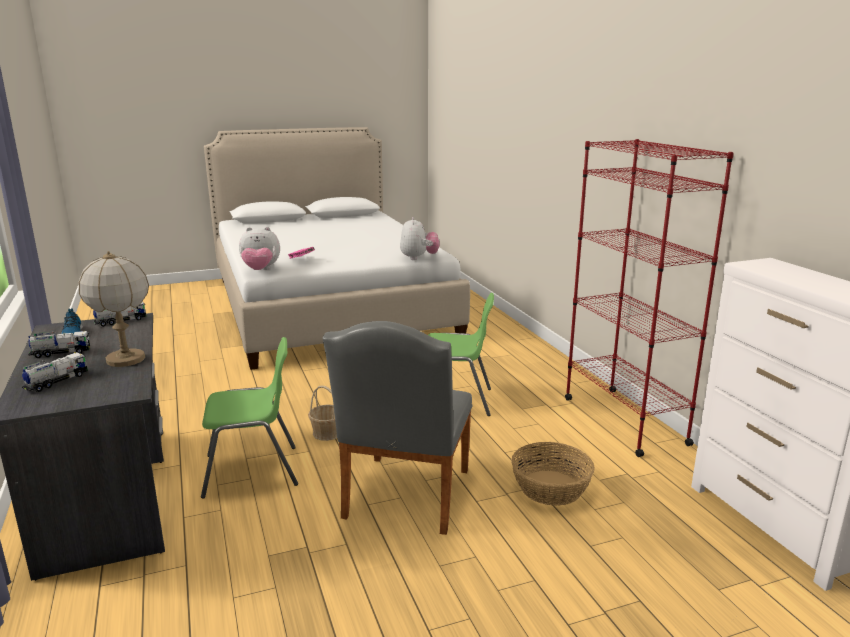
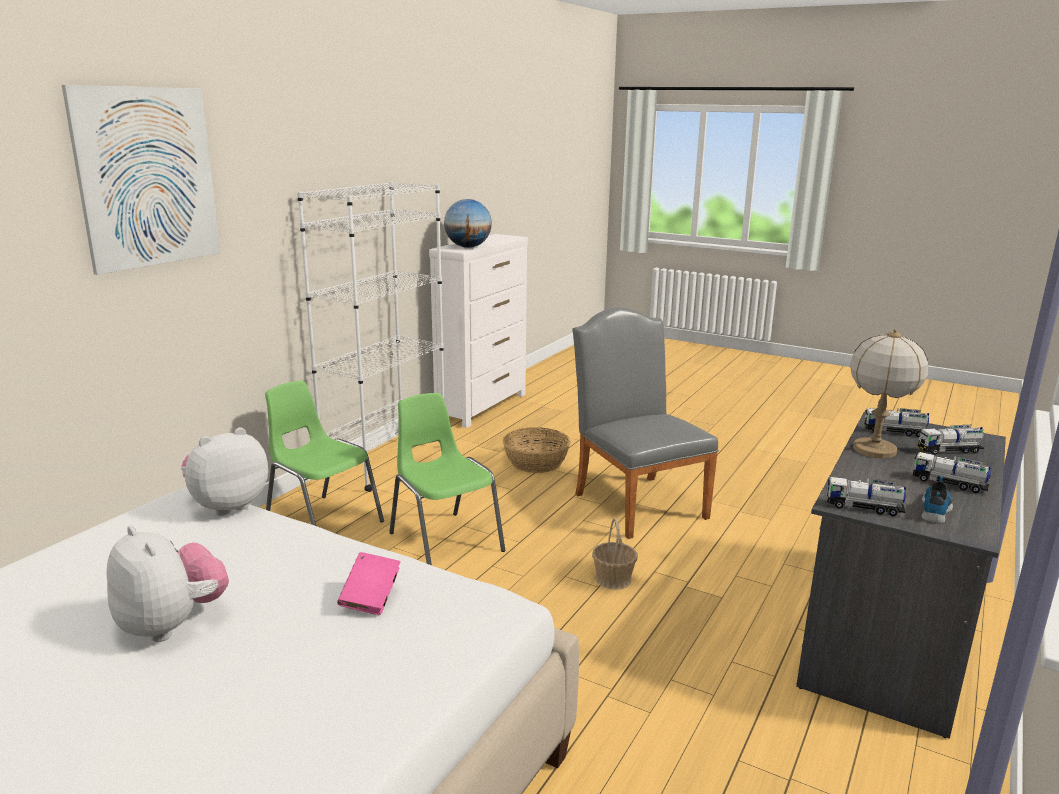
camera: 130 degrees left, 0 degrees up
(111, 383) = (894, 432): none -> toy truck
(253, 471) = (727, 580): green chair -> green chair (322, 522)
(260, 270) = (491, 608): plush toy -> plush toy (172, 624)
(404, 498) = (635, 502): grey chair -> grey chair turned 90 degrees counterclockwise
(568, 110) = (148, 178): none -> picture
(624, 420) = (386, 462): red bookcase -> white bookcase
(773, 270) = (468, 247): none -> globe

